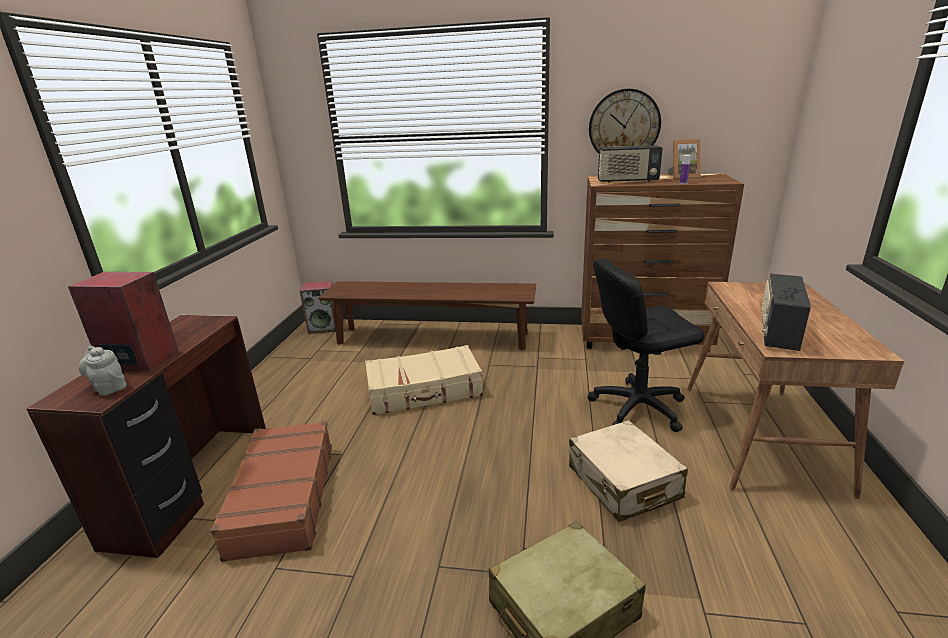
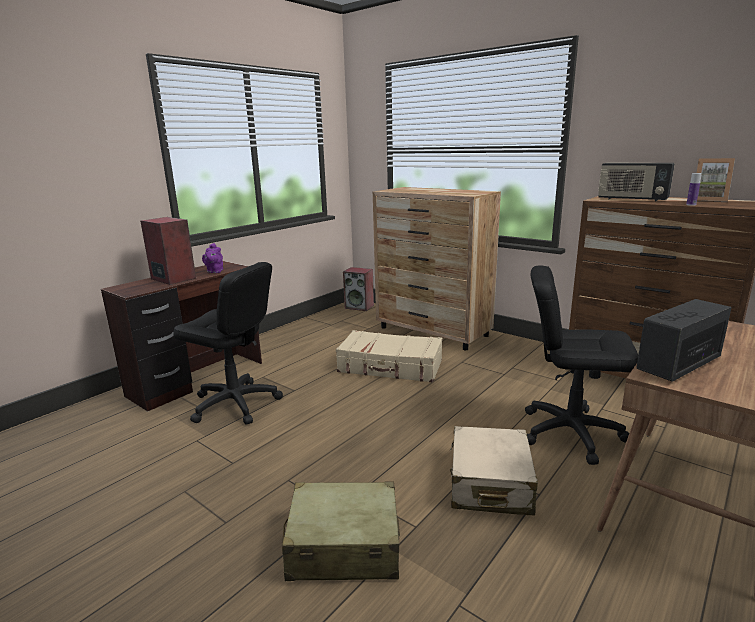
camera: 30 degrees right, 5 degrees down
(109, 387) = (143, 288): grey teapot -> none
(193, 334) = (214, 271): none -> purple teapot
(282, 498) = (235, 404): brown suitcase -> black office chair
(432, 338) = (433, 332): brown bench -> brown dresser
(624, 126) = (648, 143): wall clock -> none

